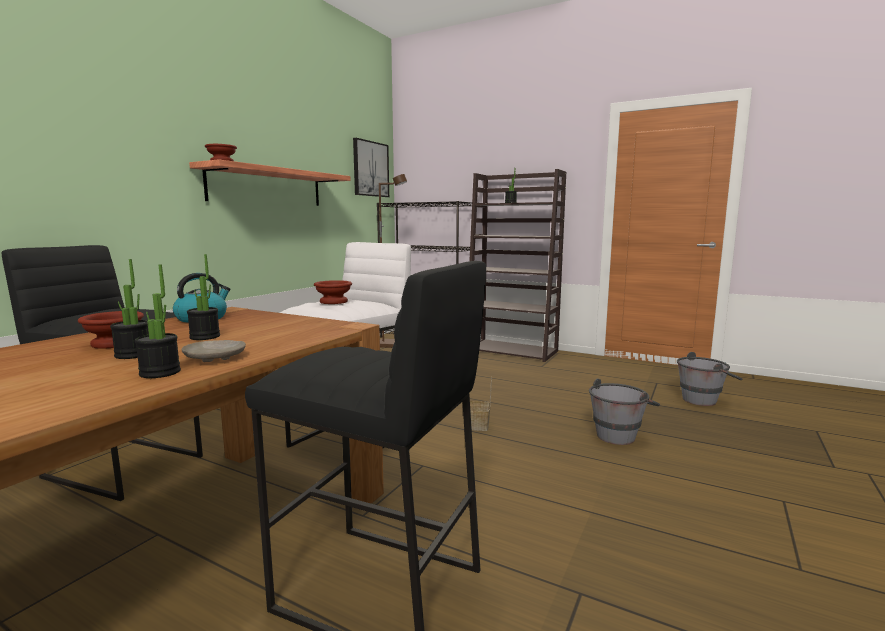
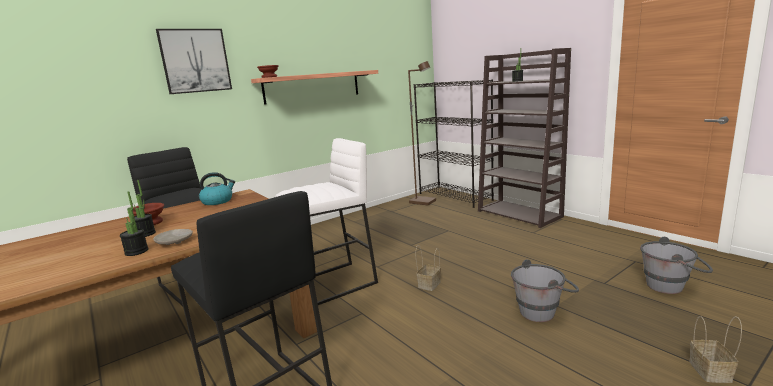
camera: 25 degrees right, 5 degrees up
(205, 337) = (195, 220): potted plant -> none
(335, 302) = (309, 188): brown bowl -> none
(370, 169) = (408, 56): picture -> picture (195, 61)
(800, 462) = (711, 372): none -> basket

